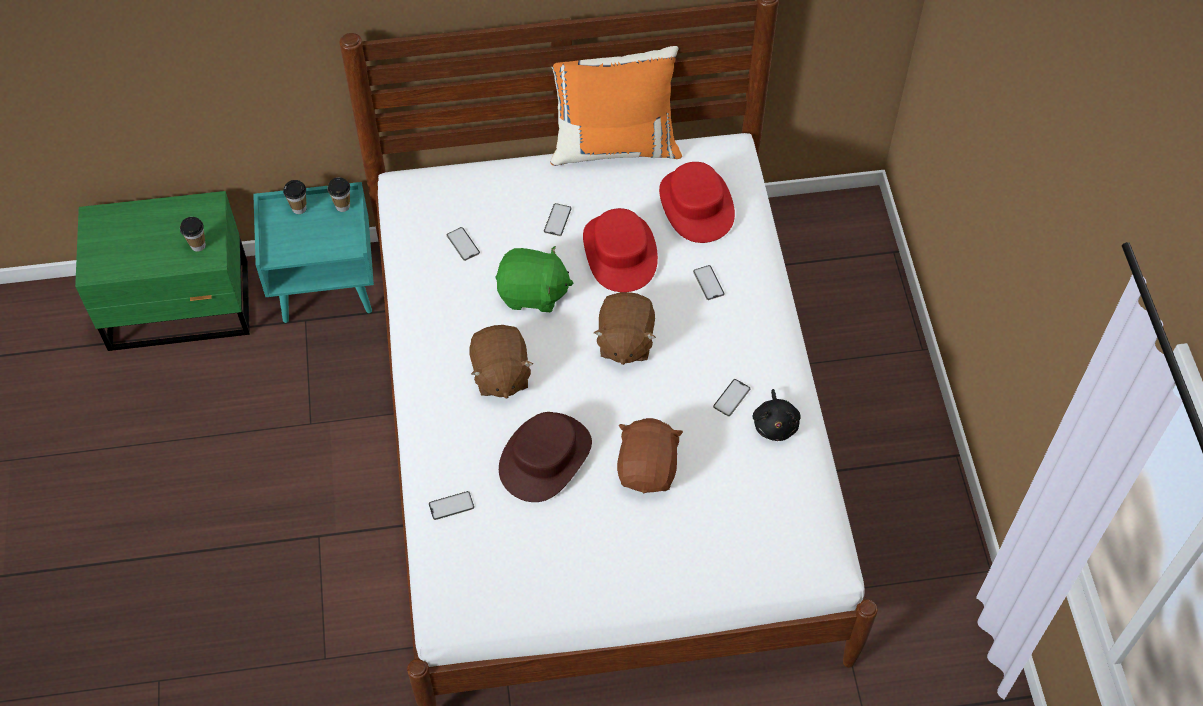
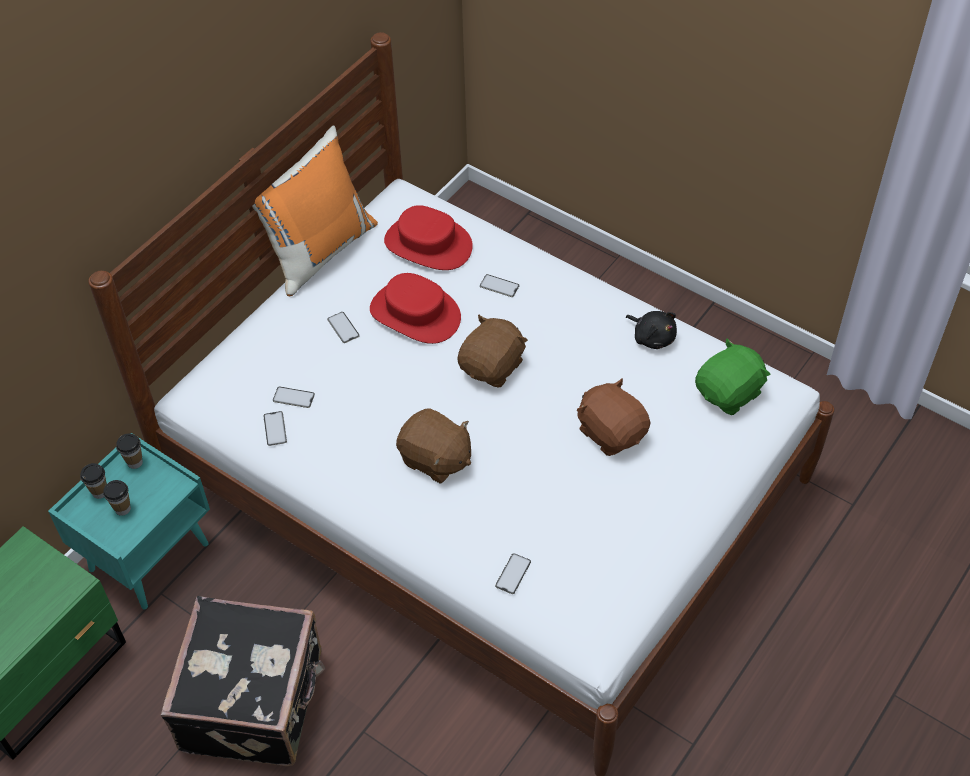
camera: 45 degrees left, 5 degrees down
(198, 245) = (51, 583): cup -> cup (122, 509)
(278, 450) = (255, 702): none -> black suitcase
(533, 293) = (389, 388): green plush toy -> green plush toy (729, 393)
(545, 457) = (536, 485): brown hat -> none
(625, 341) = (493, 367): brown plush toy -> brown plush toy turned 105 degrees counterclockwise
(731, 398) = (606, 343): phone -> phone (275, 428)

